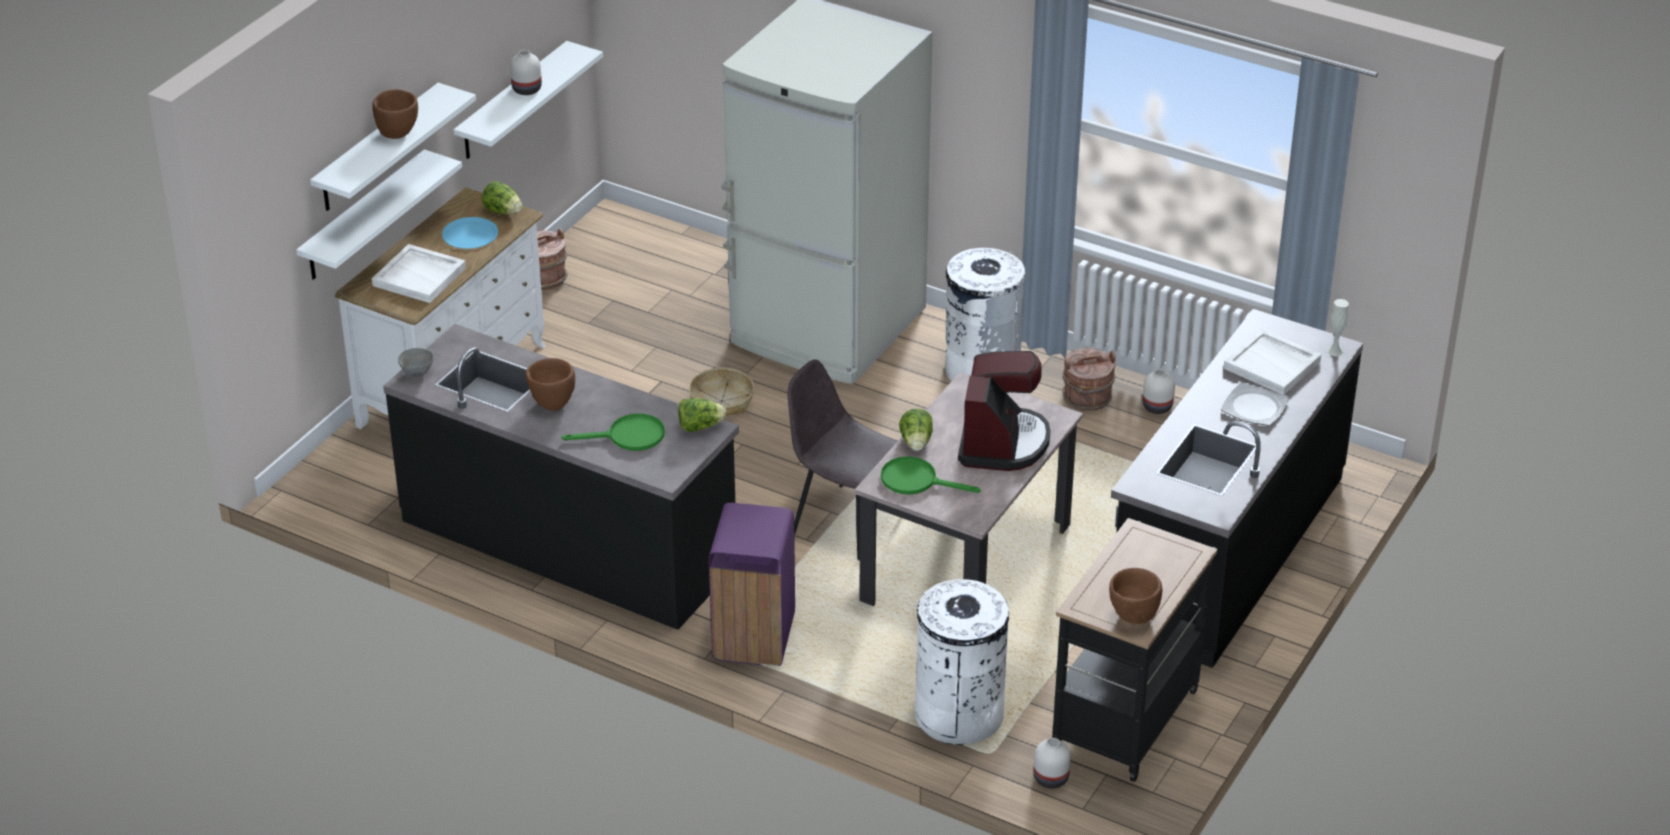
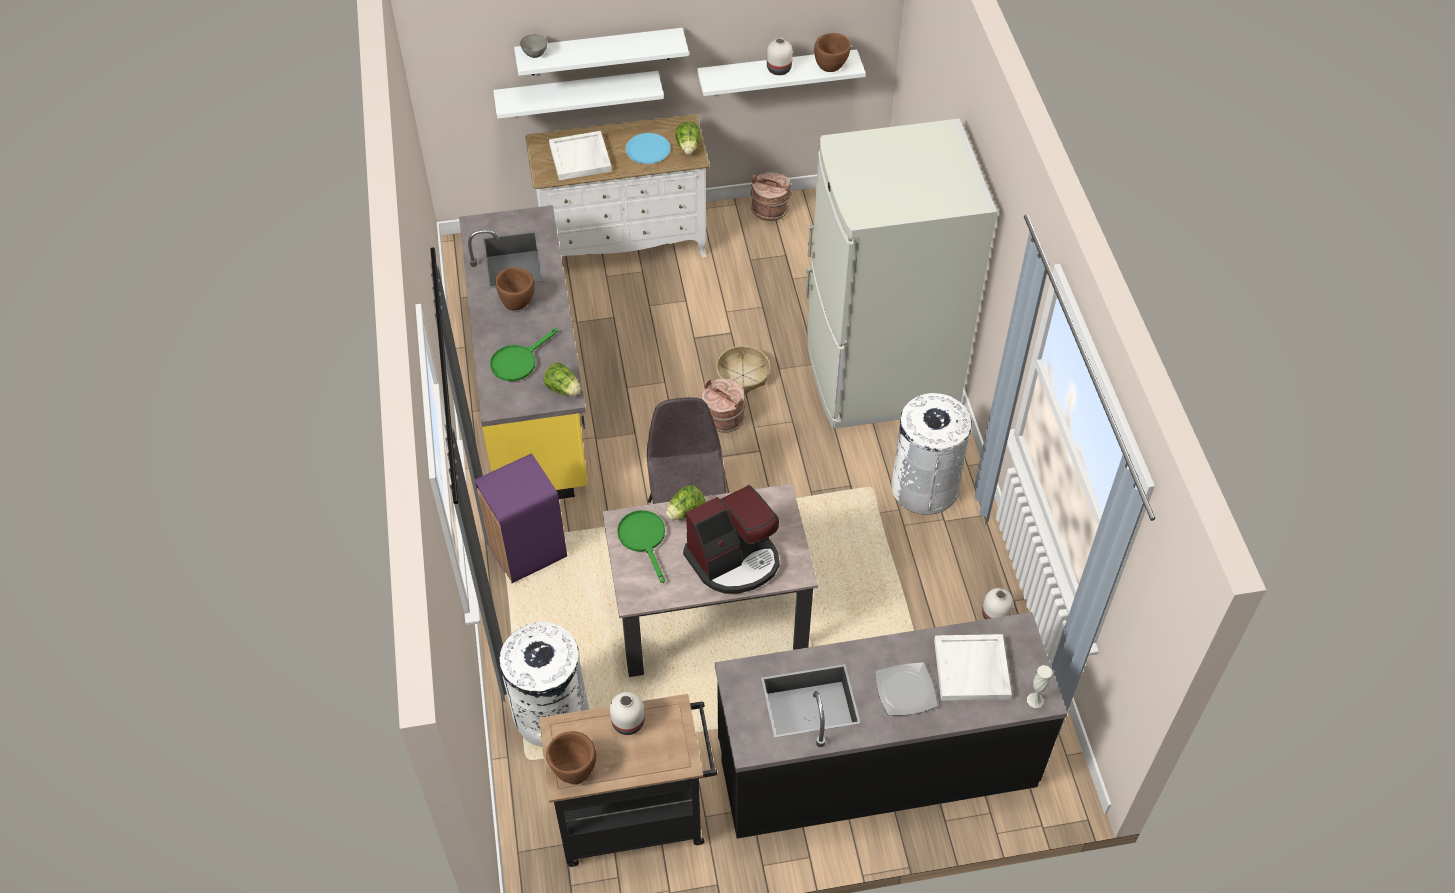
camera: 50 degrees right, 15 degrees up
(398, 133) = (605, 48): brown bowl -> brown bowl (831, 67)
(417, 373) = (485, 222): grey bowl -> grey bowl (535, 54)
(569, 541) = (533, 397): black counter -> yellow counter
(628, 437) = (518, 361): green frying pan -> green frying pan turned 90 degrees clockwise
(1051, 778) = (533, 812): white vase -> white vase (629, 722)
(1087, 399) = (958, 567): brown bucket -> brown bucket (723, 419)

